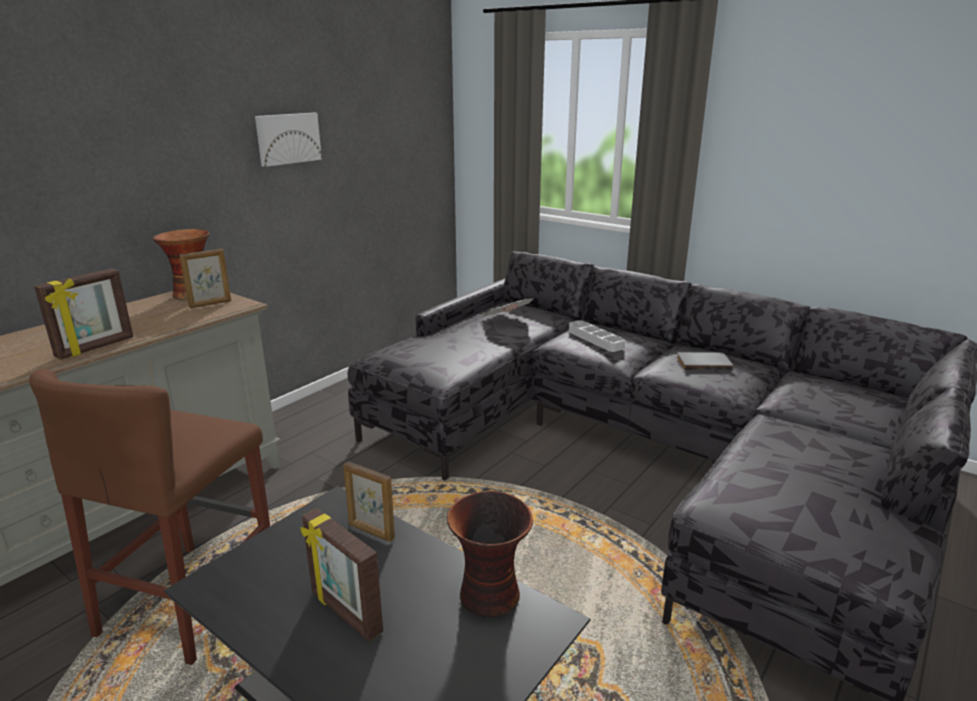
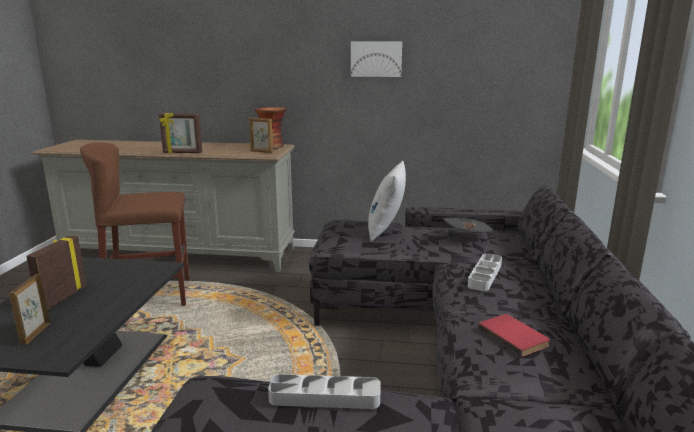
camera: 60 degrees right, 5 degrees down
(371, 532) = (139, 283): picture frame -> picture frame (35, 334)
(443, 343) = (386, 230): none -> grey pillow
(490, 597) = (83, 332): vase -> none
(703, 363) = (514, 336): grey book -> red book
(755, 453) = (325, 397): none -> grey tray

